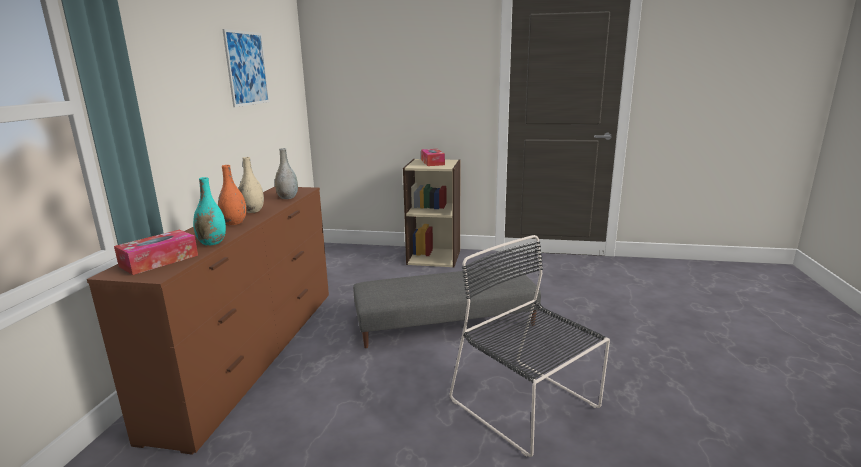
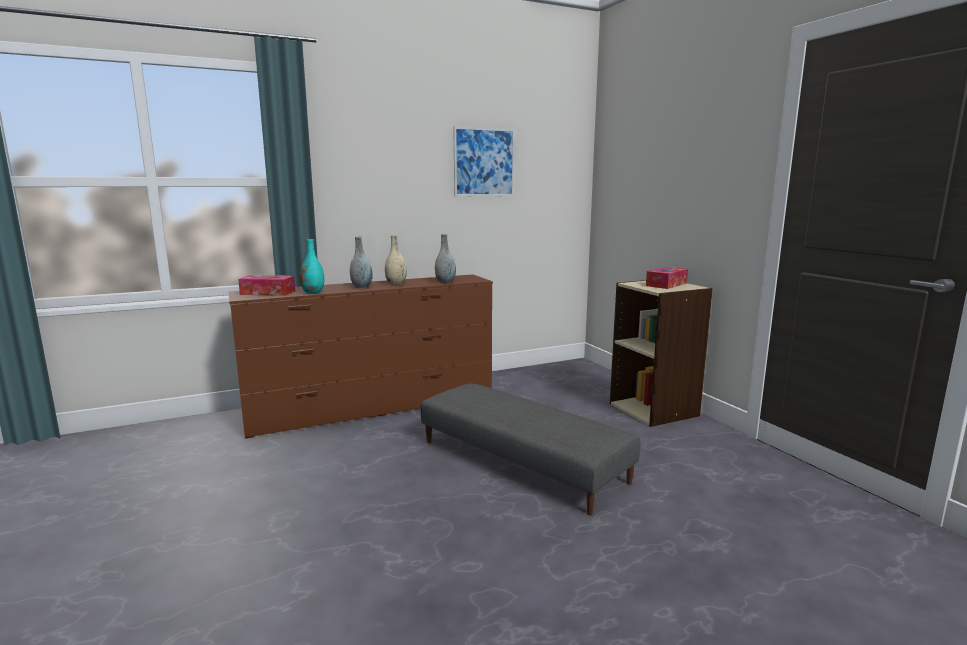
camera: 55 degrees right, 5 degrees down
(234, 223) = (361, 287): orange vase -> grey vase
(527, 406) = (411, 558): black chair -> none

